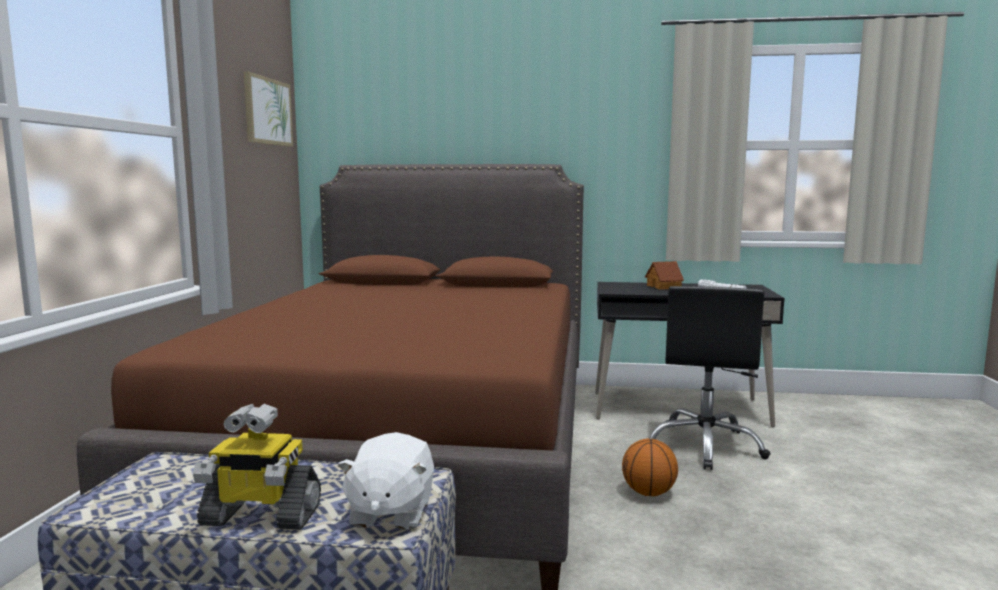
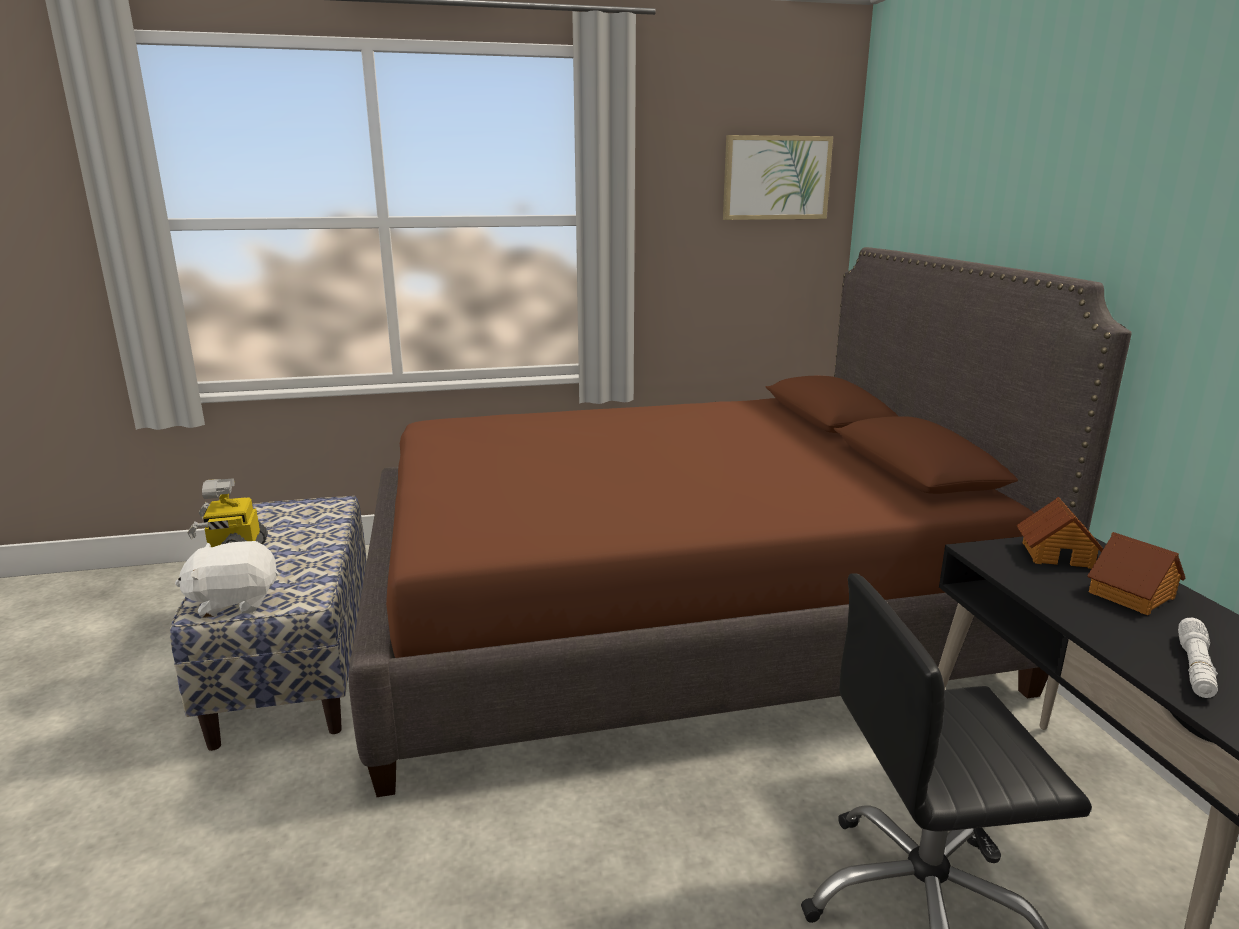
camera: 70 degrees right, 10 degrees up
(621, 286) = (1056, 554): none -> toy house
(648, 493) = (667, 845): basketball -> none

